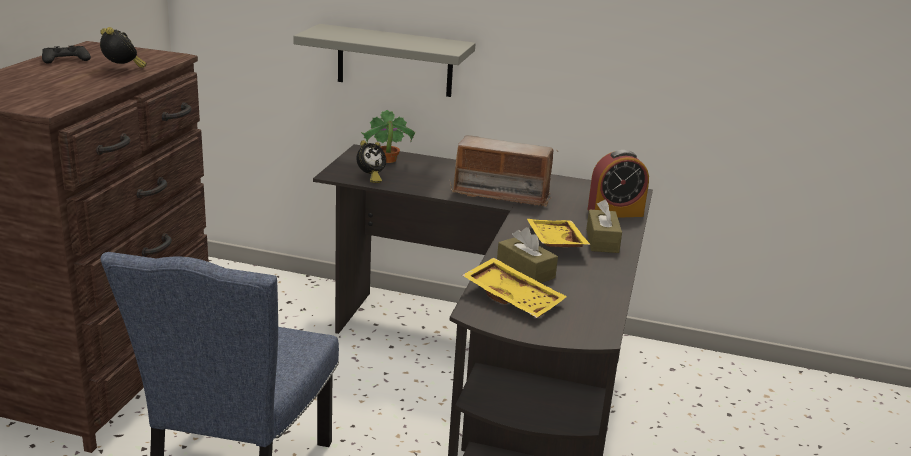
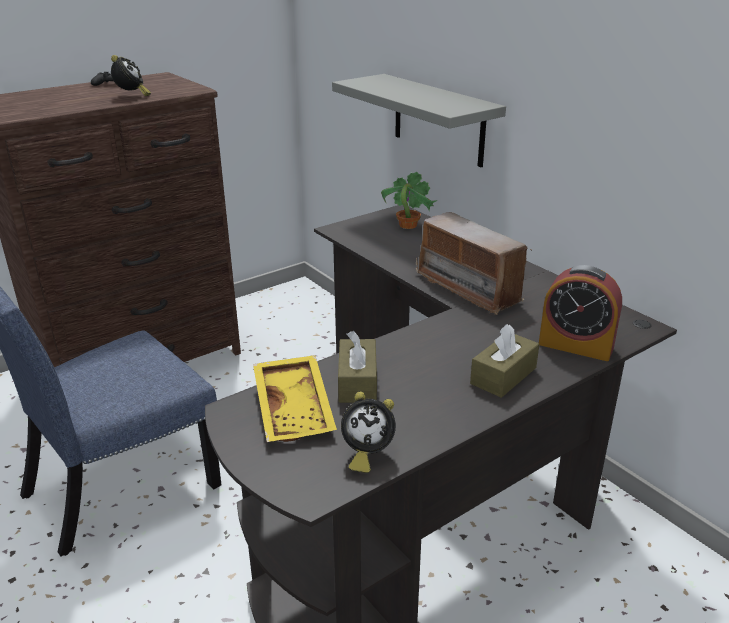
camera: 40 degrees right, 5 degrees up
(370, 178) = (364, 239): alarm clock -> alarm clock (366, 454)
(554, 242) = (442, 359): yellow tray -> none

